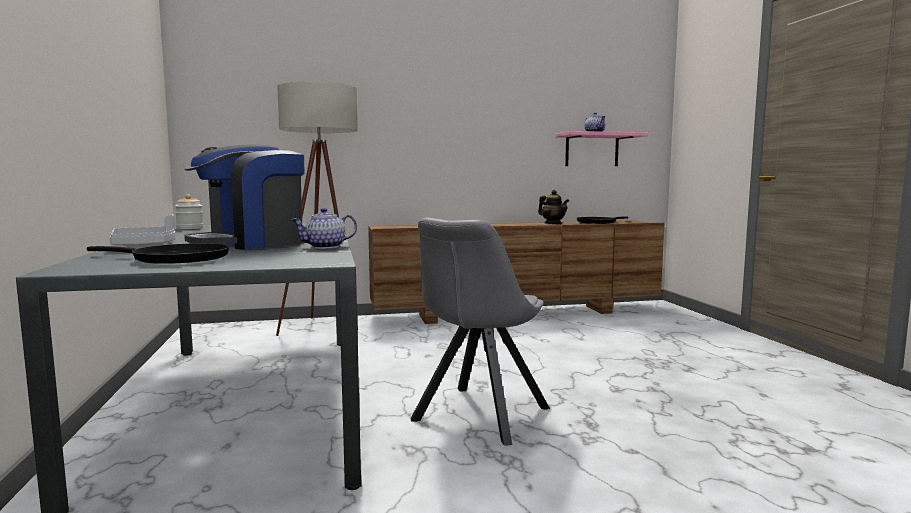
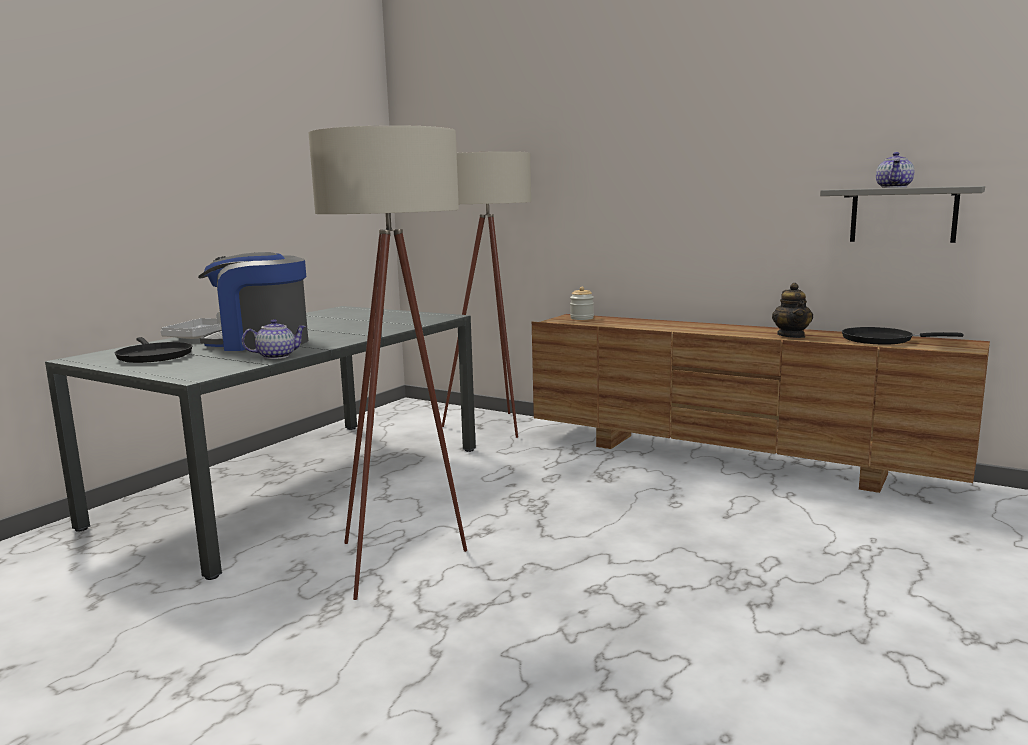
camera: 45 degrees right, 5 degrees up
(190, 228) = (329, 312): jar -> jar (582, 318)
(325, 247) = (276, 356): teapot -> teapot turned 135 degrees clockwise
(479, 415) = (406, 561): grey chair -> beige floor lamp
(592, 150) = (903, 215): pink shelf -> grey shelf

